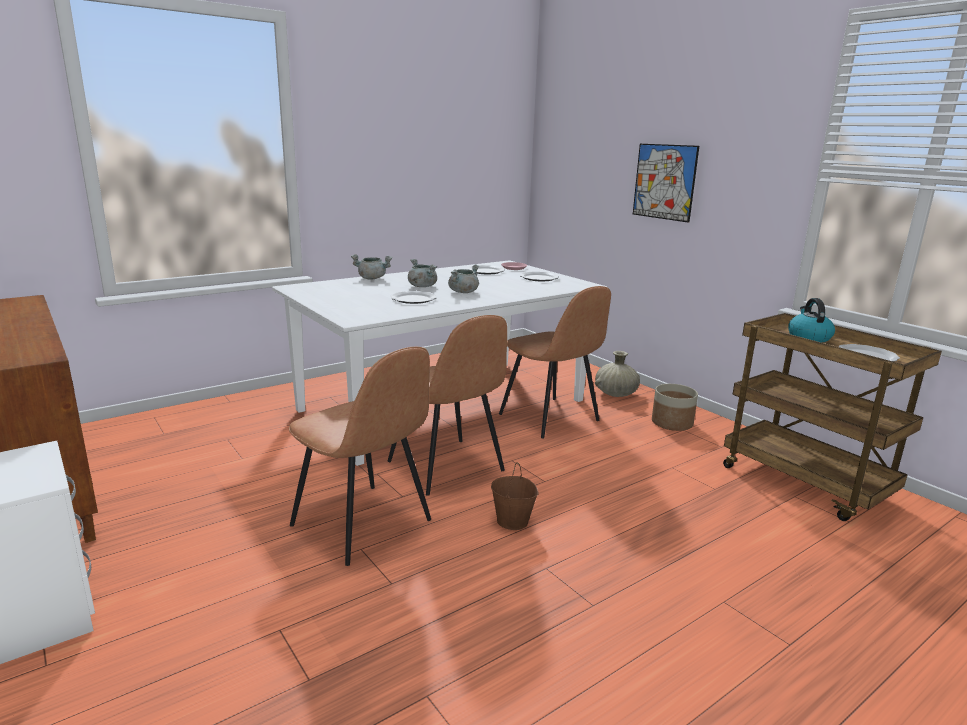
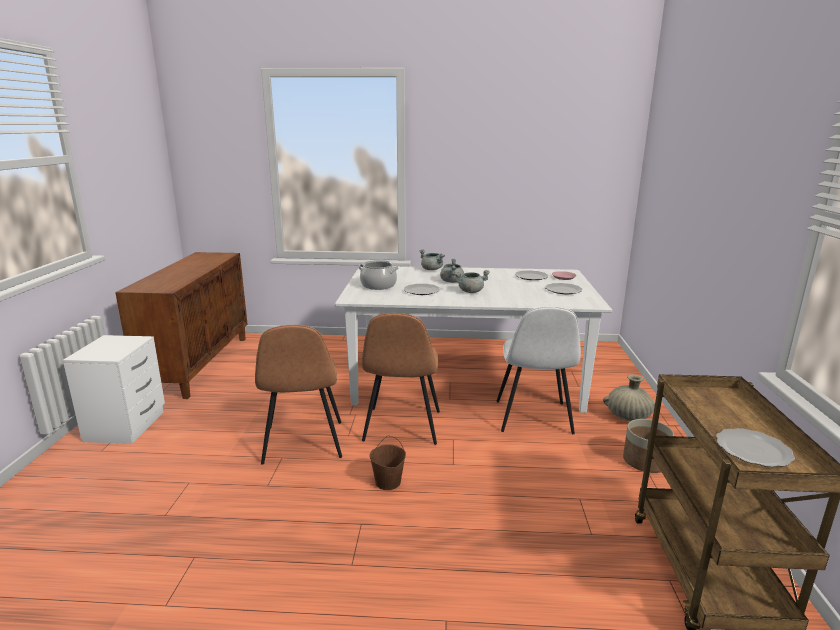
camera: 40 degrees right, 0 degrees up
(352, 302) = (378, 285): none -> cooking pot
(550, 418) = (533, 418): brown chair -> white chair
(664, 182) = (708, 210): picture -> none
(808, 337) = (729, 410): kettle -> none

